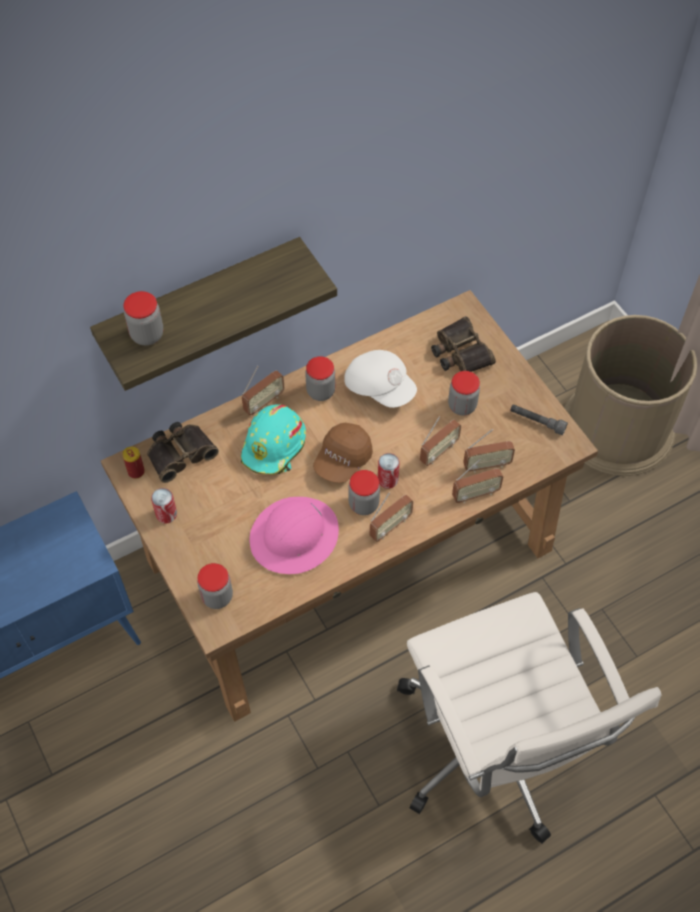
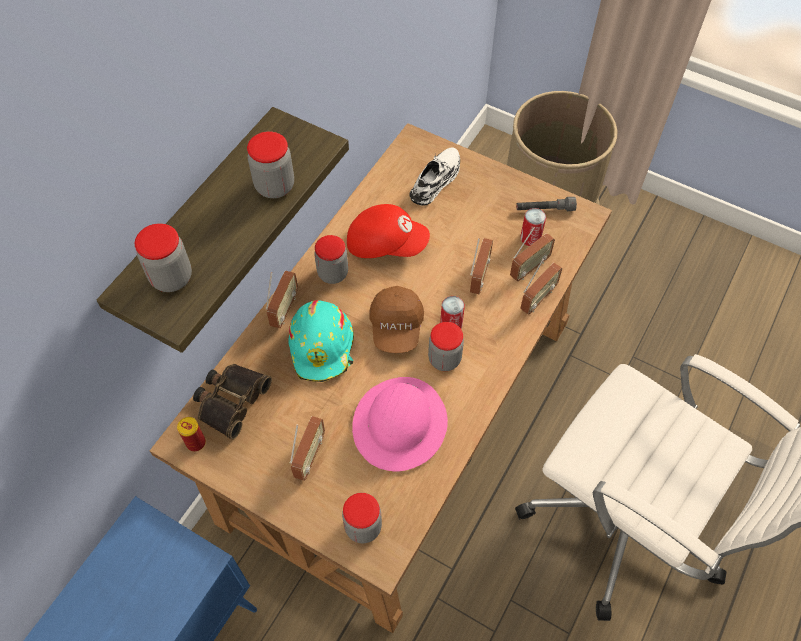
camera: 30 degrees left, 0 degrees up
(166, 514) = (256, 470): can -> can (530, 238)
(380, 387) = (386, 243): white cap -> red cap
(390, 526) = (483, 368): radio -> radio (309, 456)
(459, 352) = (436, 180): binoculars -> white shoe
(462, 405) = (471, 226): jar -> jar (275, 186)

